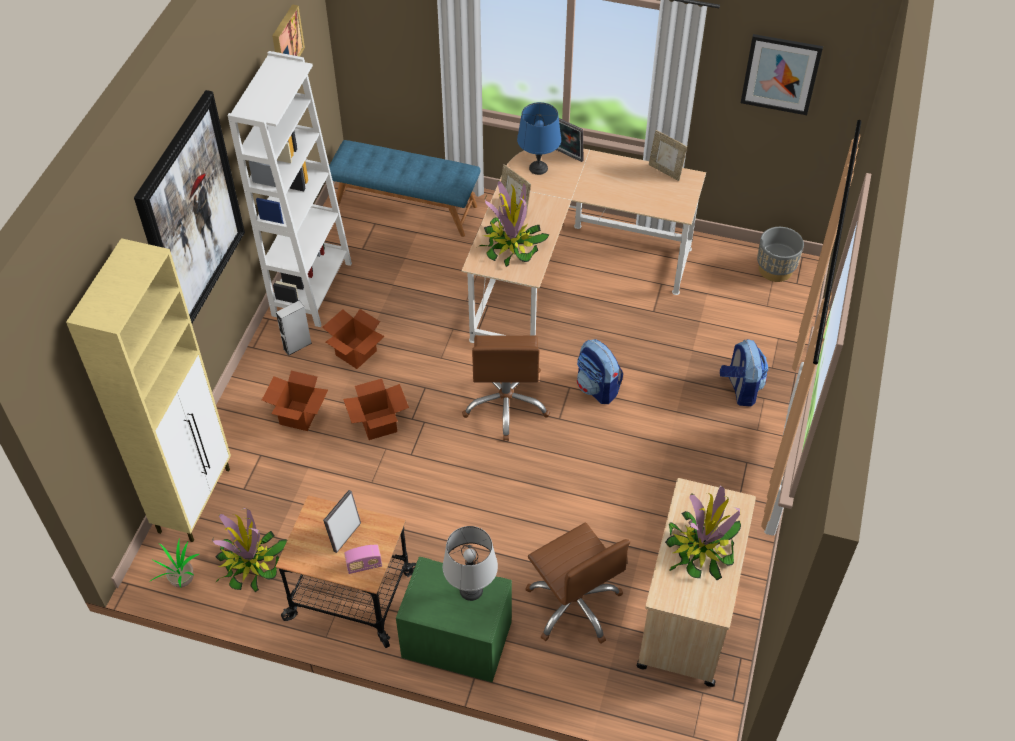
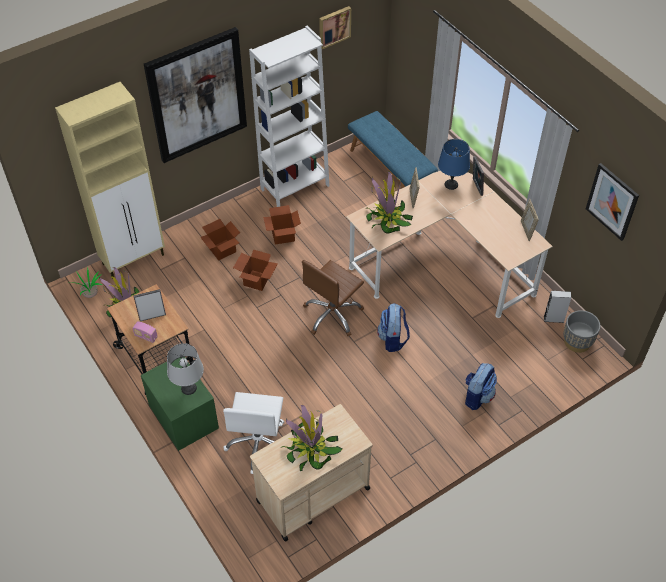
camera: 40 degrees right, 0 degrees up
(297, 346) = (257, 213): grey speaker -> grey speaker (553, 319)
(574, 604) = (258, 444): brown office chair -> white office chair

